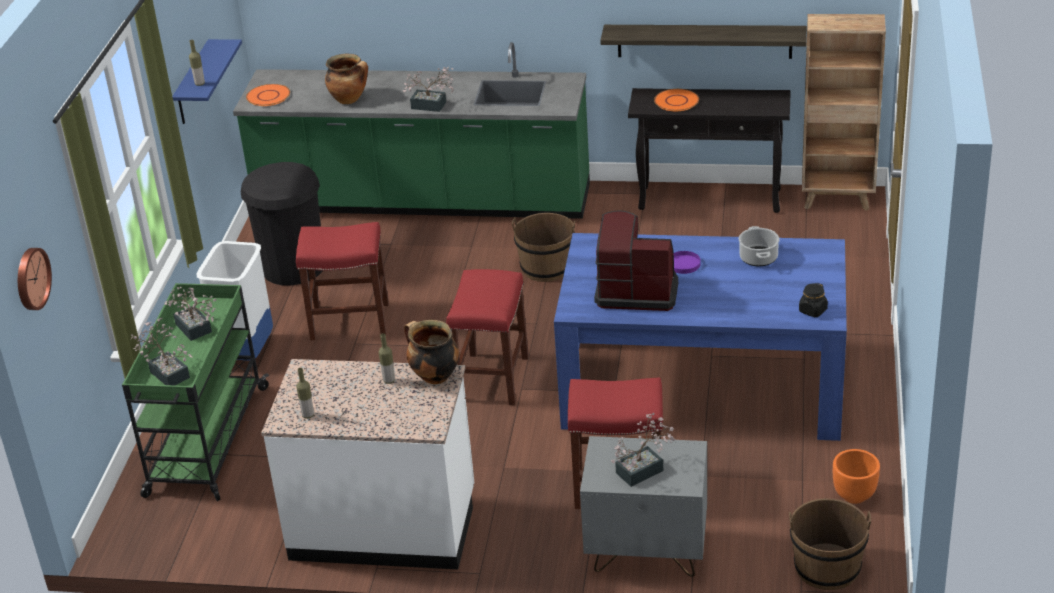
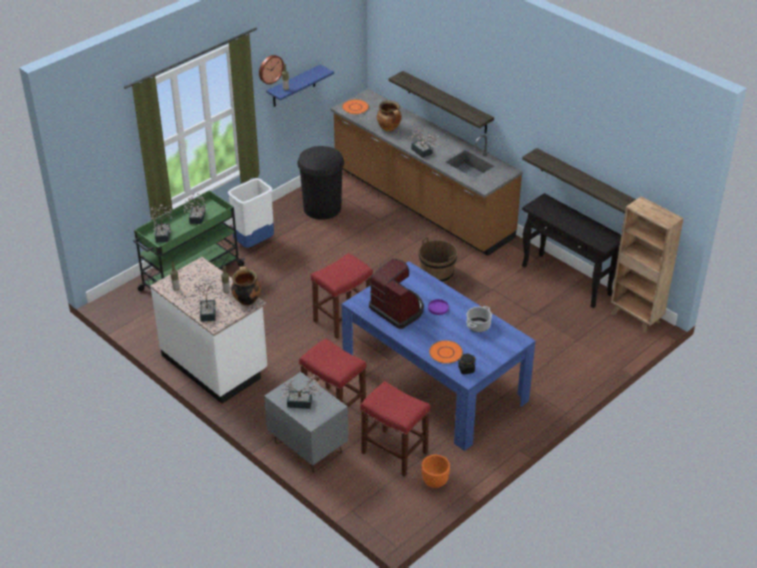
camera: 35 degrees right, 5 degrees up
(31, 278) = (88, 159): wall clock -> wall clock (270, 69)
(348, 321) = (314, 251): red stool -> red stool (393, 452)
(397, 417) = (208, 311): none -> potted plant
(419, 26) = (447, 102): none -> shelf
(423, 201) = (421, 203): green counter -> brown counter
(676, 101) = (556, 213): orange plate -> orange plate (445, 353)
(827, 568) = (377, 508): brown bucket -> none

